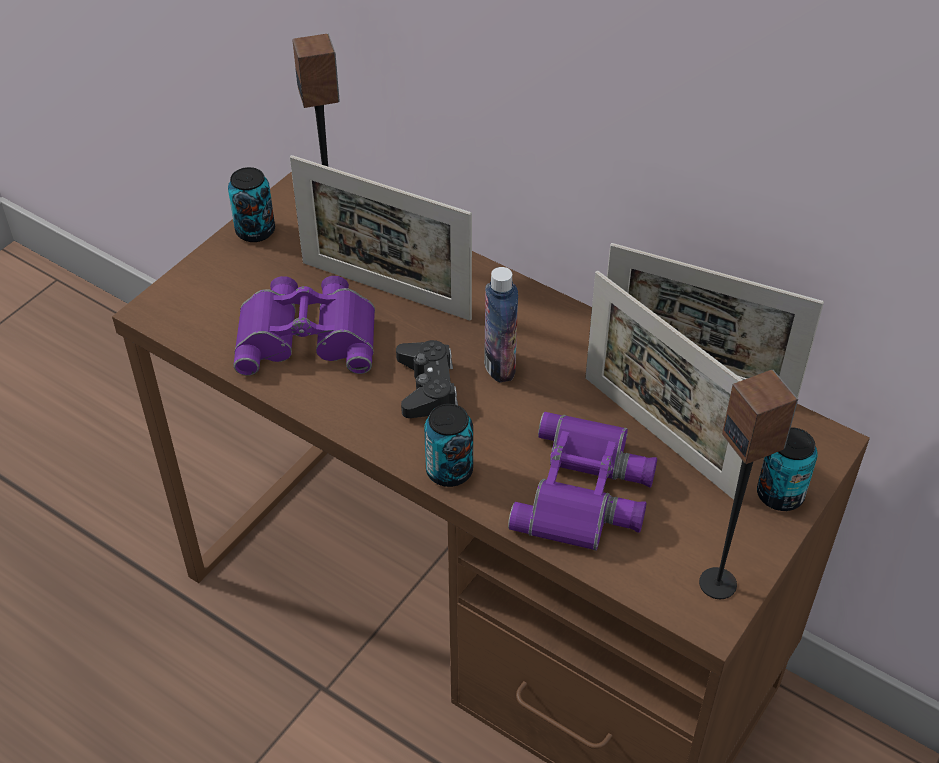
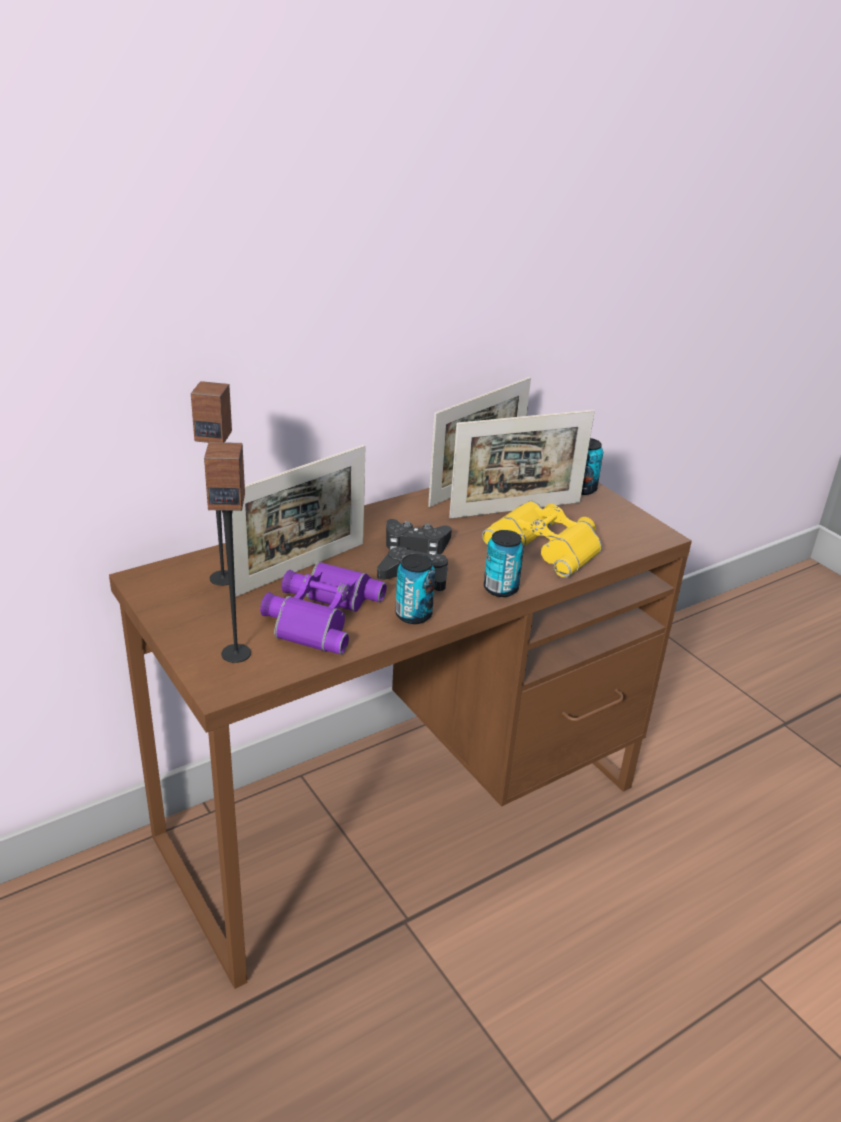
camera: 70 degrees left, 15 degrees down
(255, 231) = (170, 611): can -> can (413, 615)
(499, 365) = (415, 544): bottle -> black game controller
(587, 492) = (547, 545): purple binoculars -> yellow binoculars
(718, 583) = (637, 525): speaker -> speaker (236, 653)

